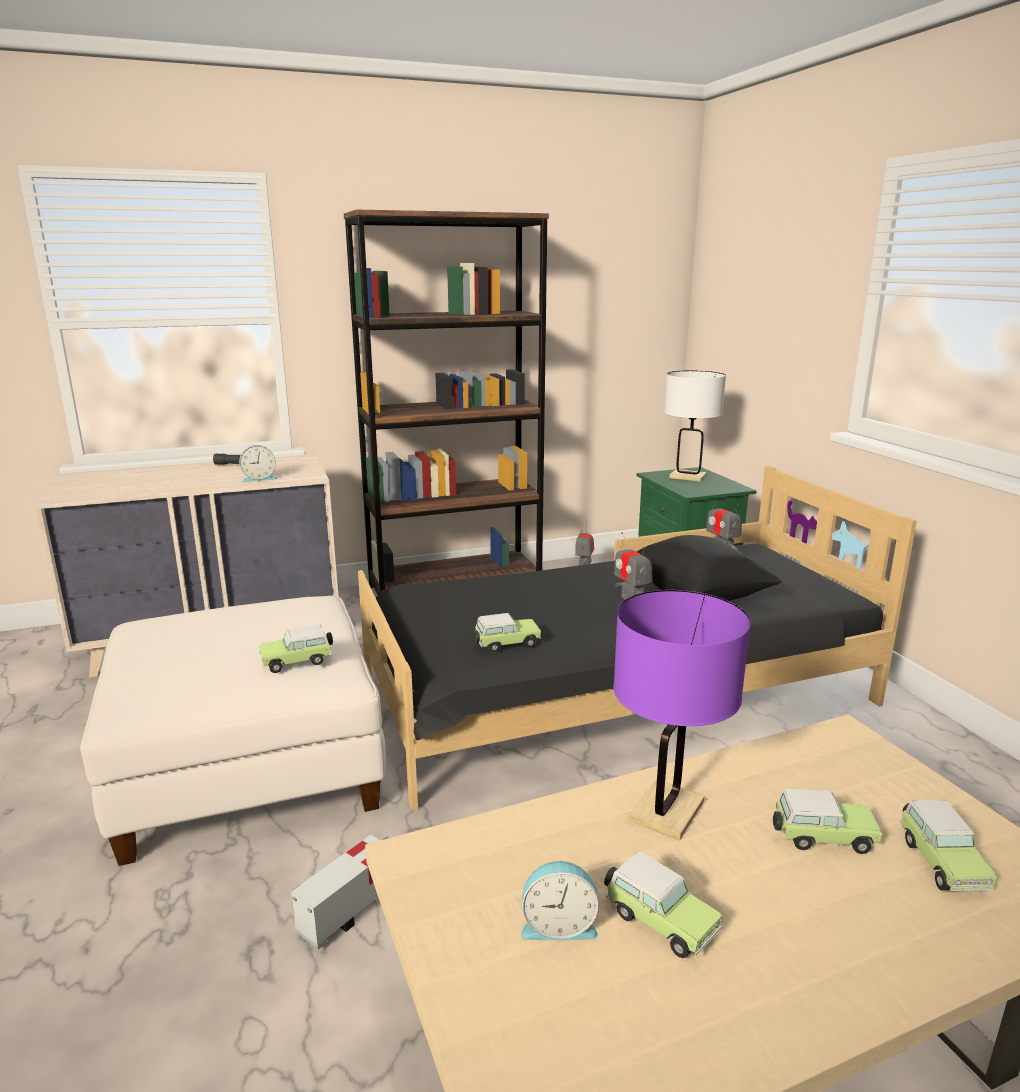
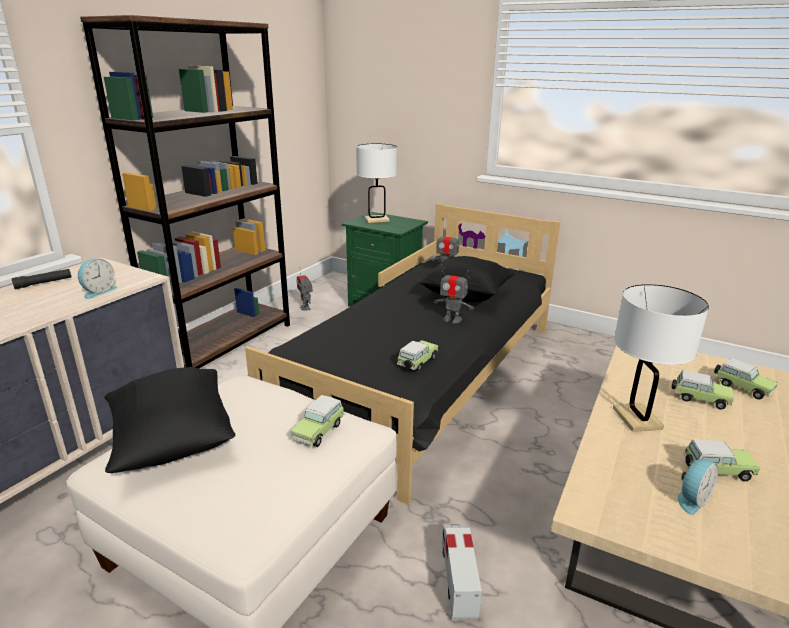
camera: 40 degrees left, 5 degrees up
(197, 625) = (173, 441): none -> black pillow
(666, 811) = (637, 418): purple table lamp -> white table lamp
(820, 837) = (699, 399): toy car -> toy car turned 60 degrees clockwise

